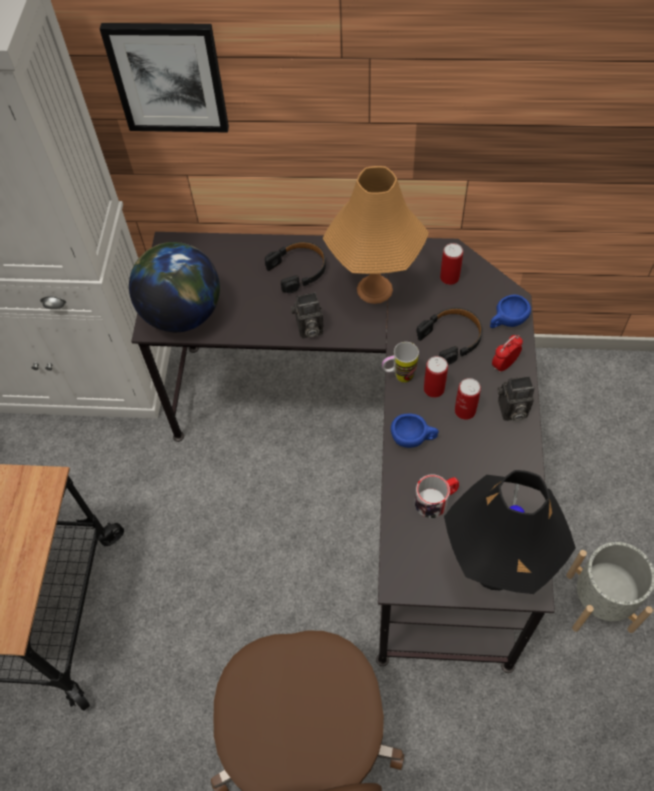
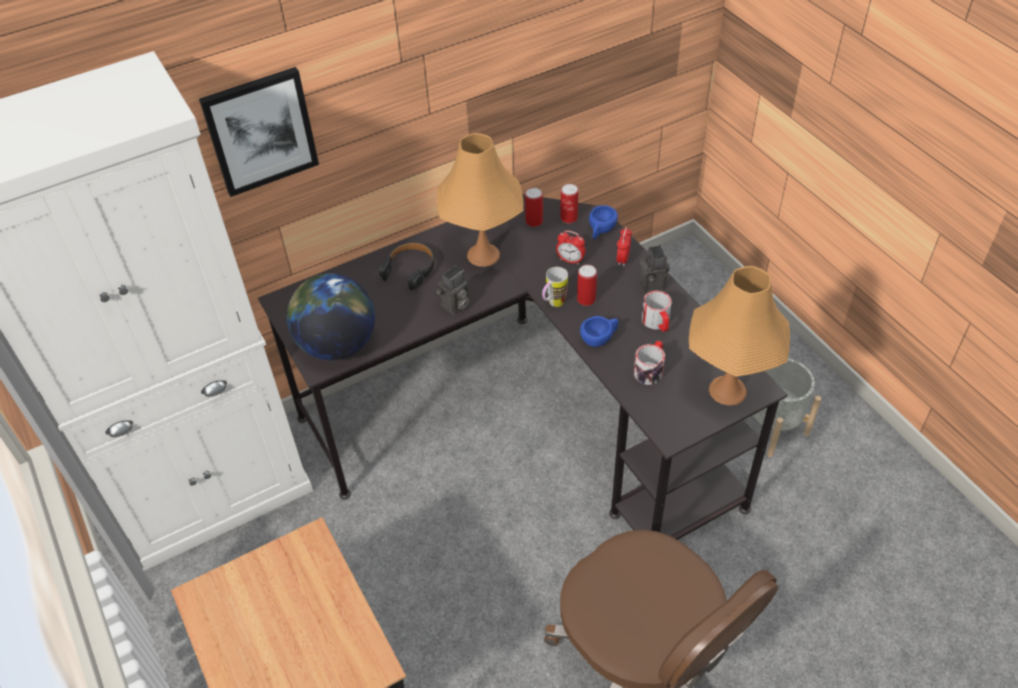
camera: 35 degrees left, 10 degrees down
(451, 338) = (570, 260): black headphones -> alarm clock
(465, 411) = (621, 302): can -> can (569, 218)
(483, 453) = (657, 323): none -> mug
(494, 569) = (727, 390): black table lamp -> orange table lamp
(511, 411) = (653, 286): camera -> camera turned 60 degrees counterclockwise

